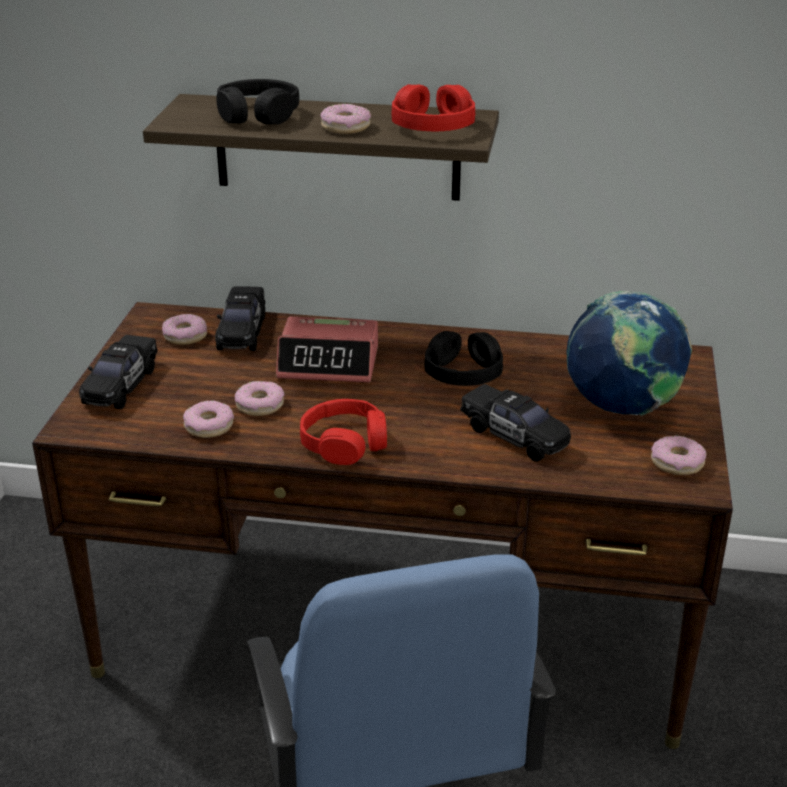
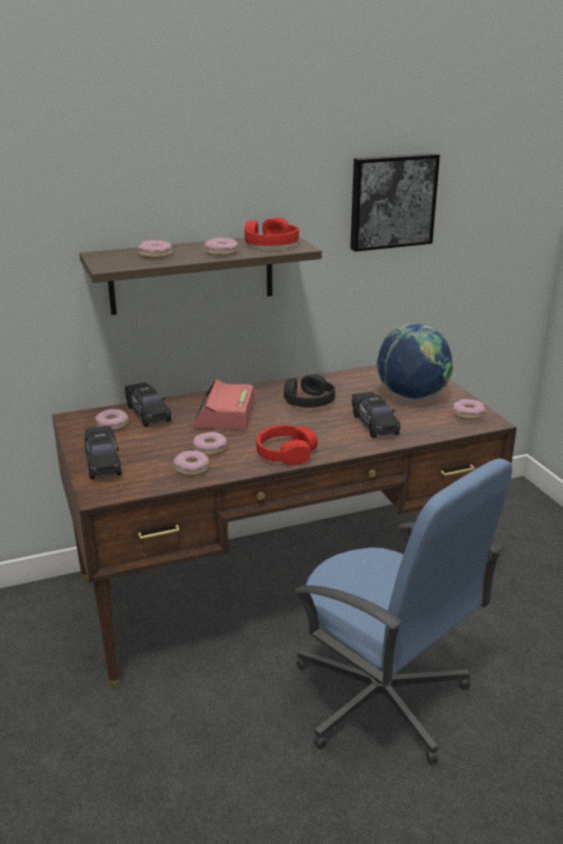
camera: 30 degrees left, 5 degrees down
(258, 115) = (155, 255): black headphones -> donut
(329, 363) = (224, 416): alarm clock -> alarm clock turned 120 degrees clockwise
(515, 436) = (374, 424): black toy car -> black toy car turned 60 degrees clockwise
(678, 83) = (392, 201): none -> picture

